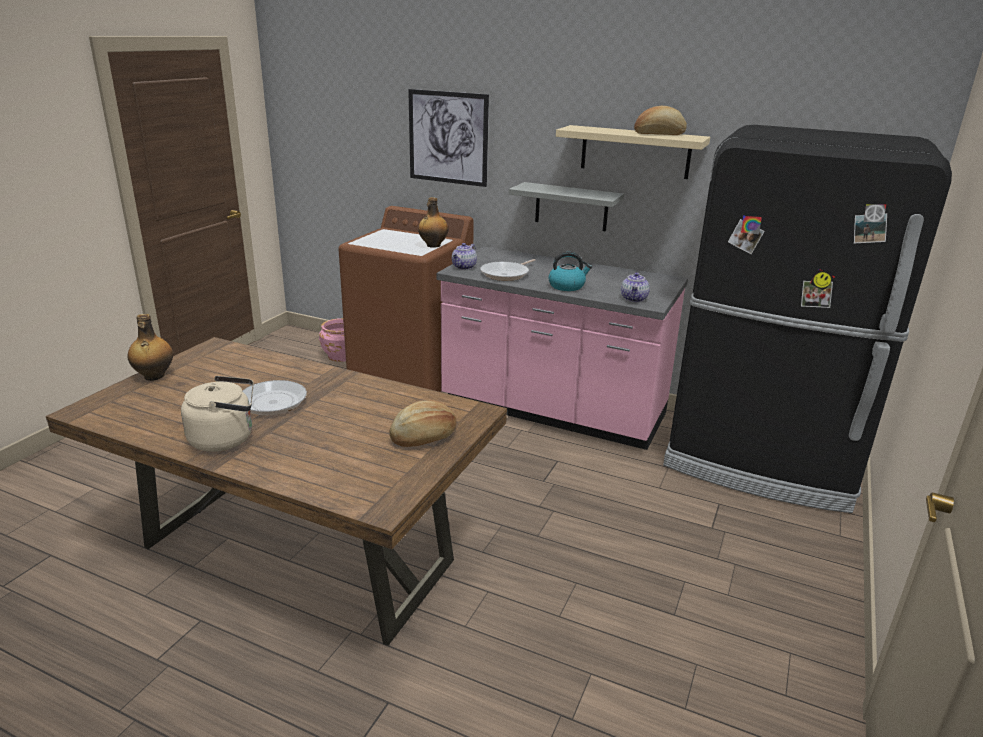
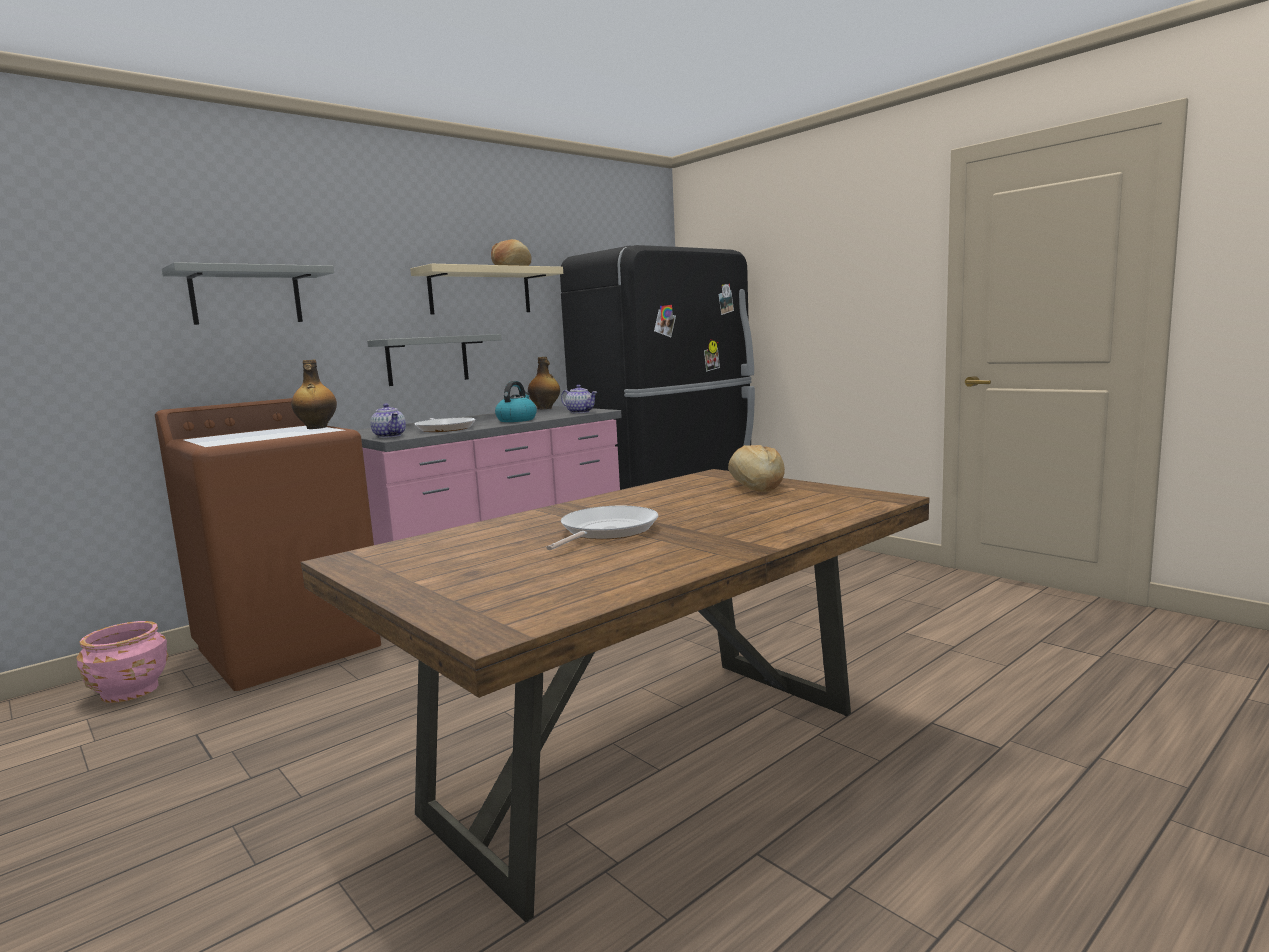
camera: 65 degrees left, 15 degrees down
(154, 376) = (413, 589): bottle -> bottle (545, 408)
(226, 439) = (696, 545): beige kettle -> none
(448, 138) = (246, 296): picture -> grey shelf

